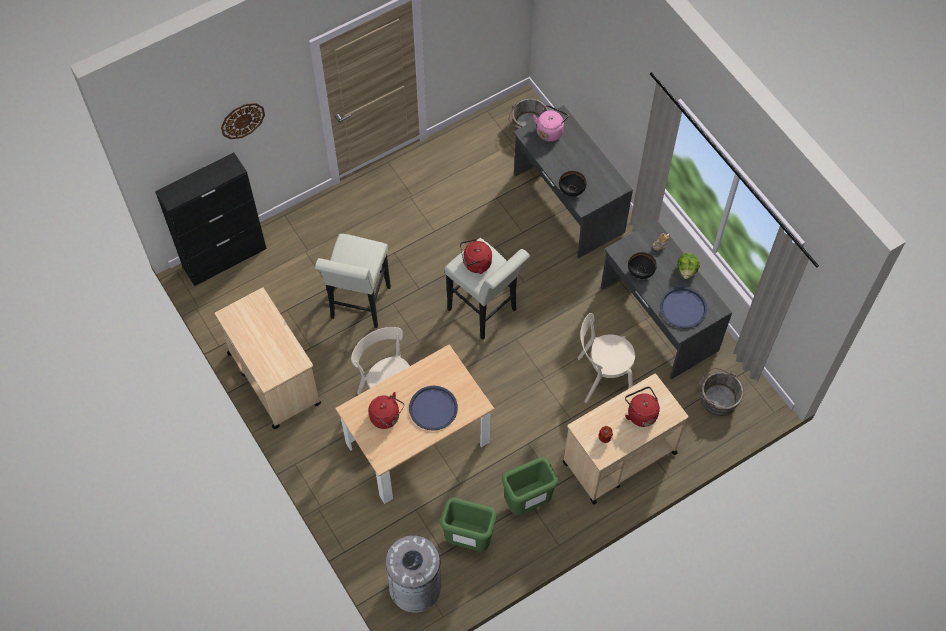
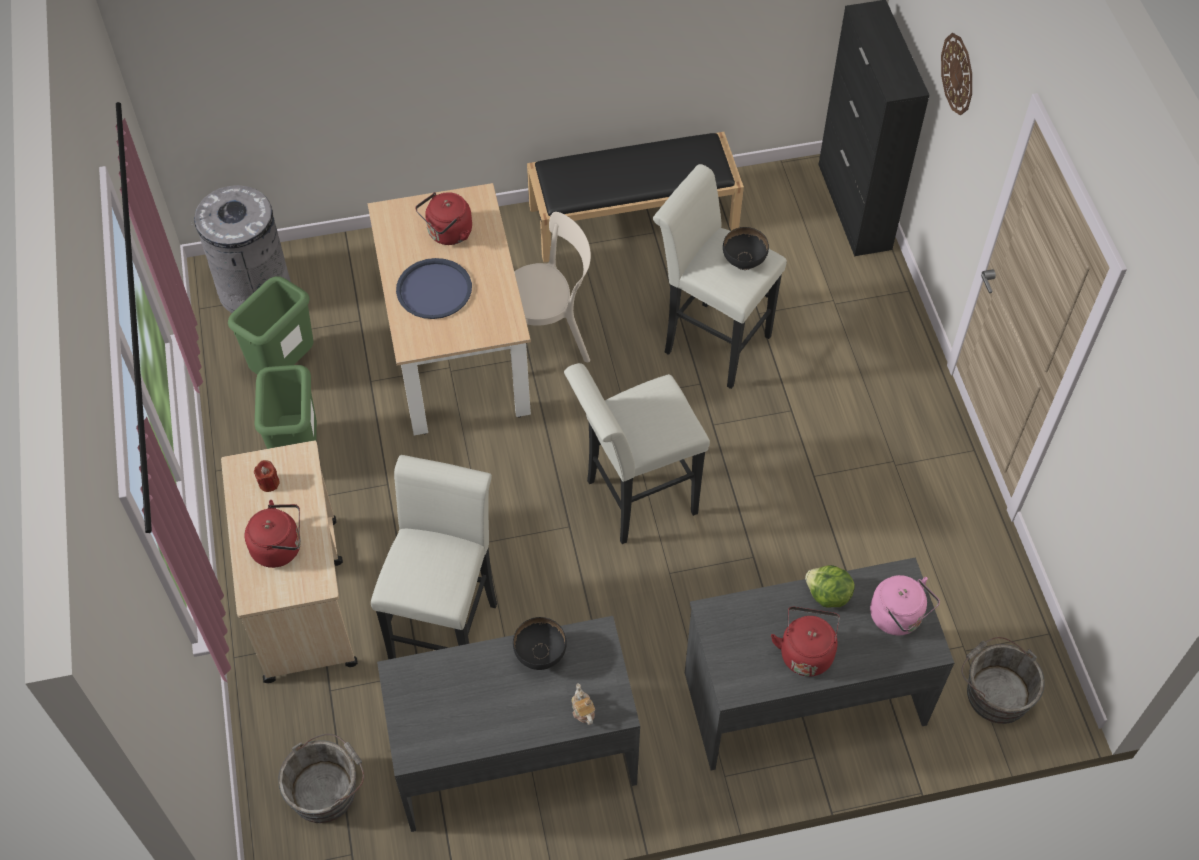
camera: 110 degrees right, 5 degrees down
(273, 378) = (634, 216): beige cart -> black bench
(475, 264) = (655, 410): red kettle -> red kettle (806, 651)
(571, 191) = (752, 605): black bowl -> black bowl (743, 262)
(601, 377) = (447, 624): beige chair -> white stool
(683, 308) = (440, 695): blue tray -> none
(686, 270) = (511, 733): lettuce -> lettuce (827, 595)

